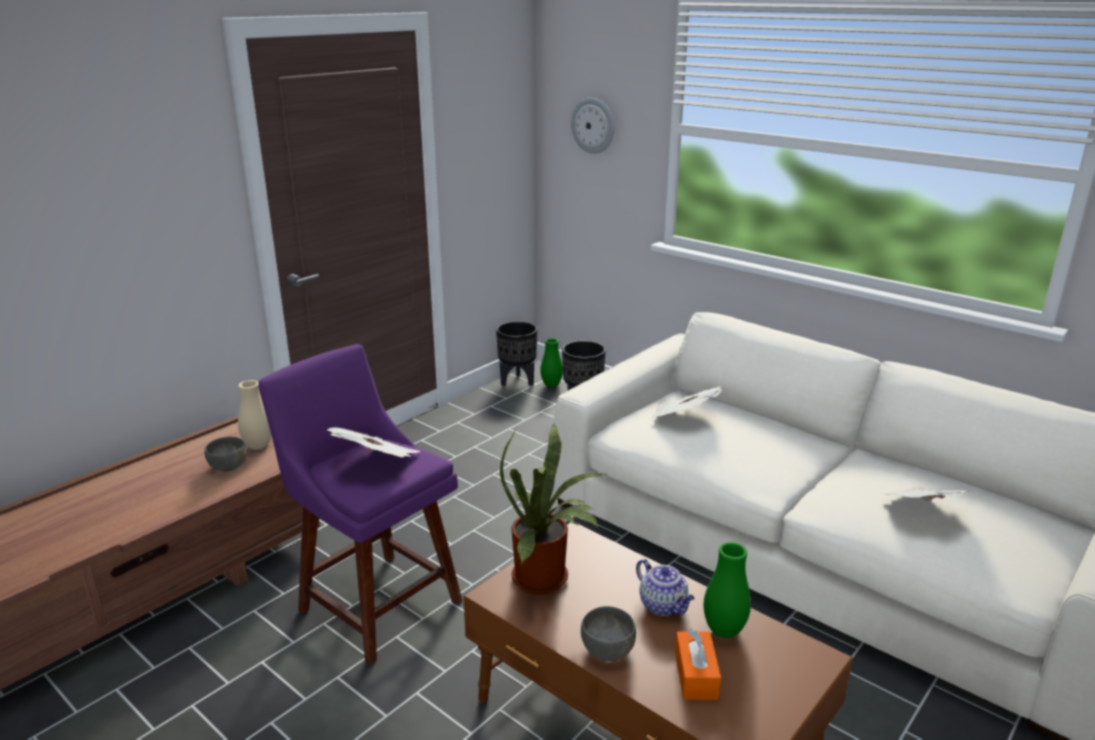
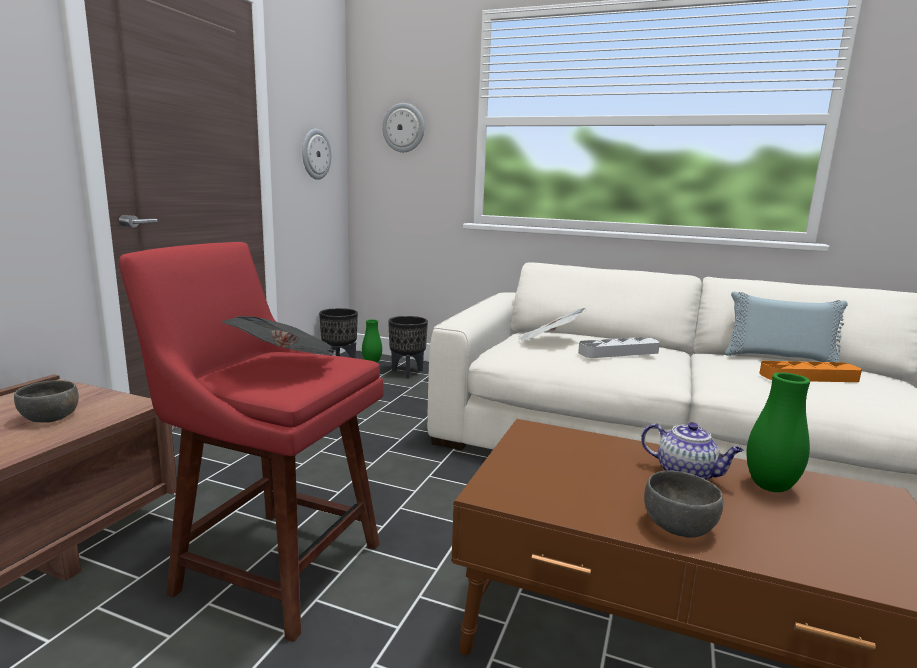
camera: 20 degrees left, 10 degrees down
(258, 446) = (91, 397): beige vase -> none
(376, 601) = (273, 564): purple stool -> red stool
(493, 161) = (315, 154): none -> wall clock
(546, 579) = (539, 470): potted plant -> none
(696, 675) = (799, 534): orange tissue box -> none
(740, 447) = (618, 352): none -> grey tray
(922, 512) = (808, 377): newspaper -> orange tray
(935, 475) = (778, 359): none -> blue pillow

